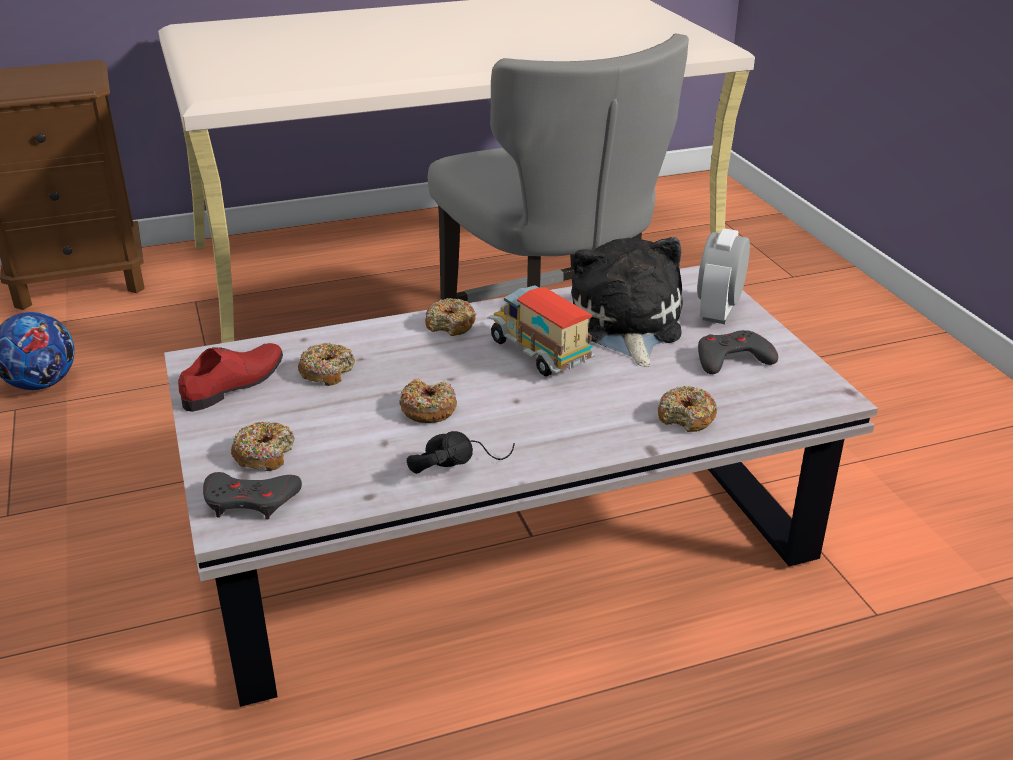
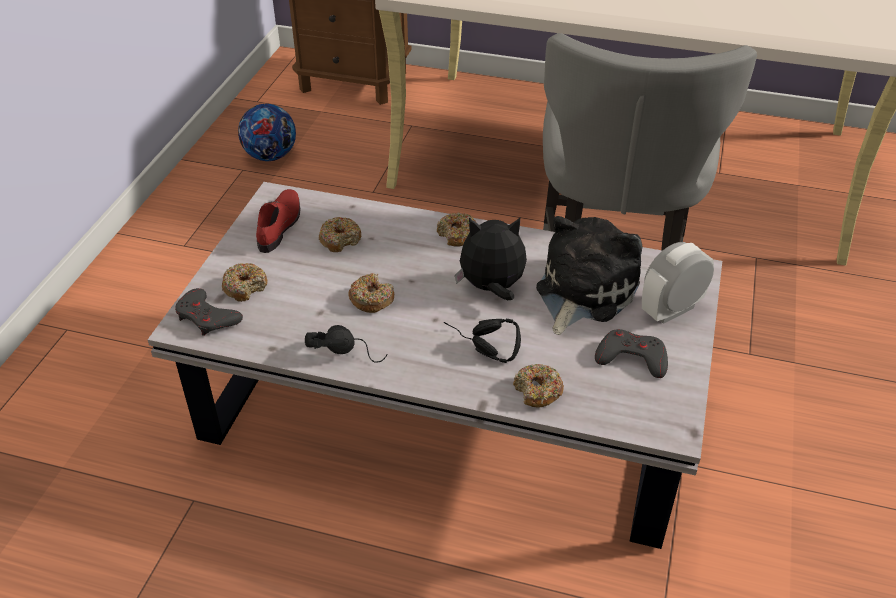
camera: 35 degrees right, 10 degrees up
(236, 383) = (280, 224): red shoe -> red shoe turned 60 degrees counterclockwise
(540, 354) = (492, 288): toy truck -> plush toy
(589, 406) = (479, 348): none -> black headphones

